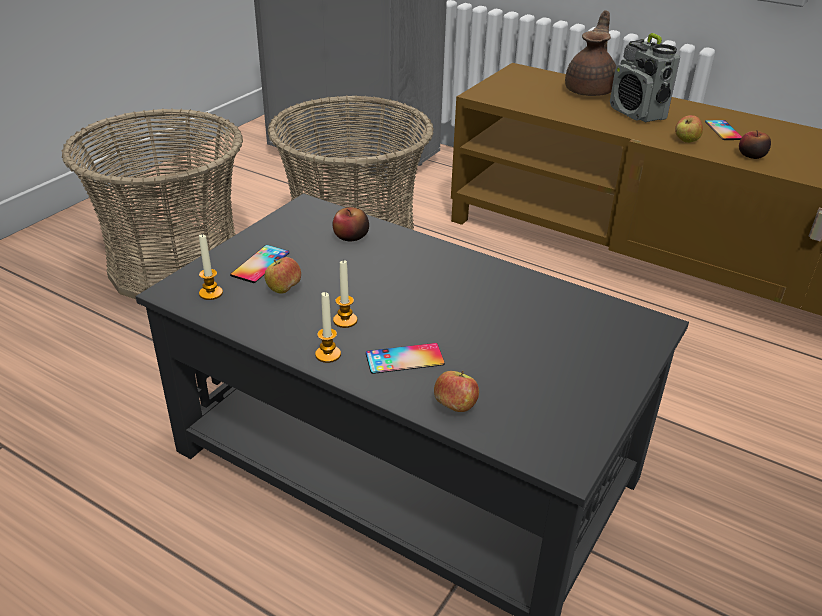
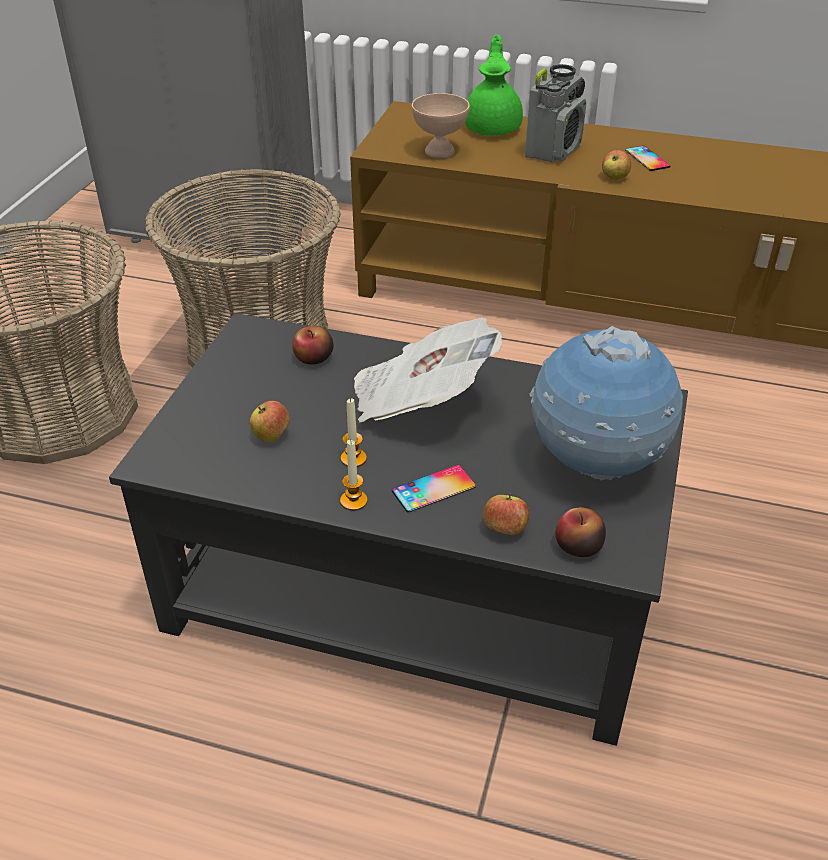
camera: 15 degrees left, 5 degrees up
(211, 293) = (193, 456): candle -> none
(260, 264) = (230, 410): phone -> none
(427, 285) = (420, 401): none -> newspaper
(534, 102) = (439, 151): none -> beige bowl
(569, 368) = (596, 464): none -> globe
(590, 90) = (493, 127): brown teapot -> green teapot
(637, 113) = (553, 150): radio -> radio turned 105 degrees counterclockwise
(751, 155) = (684, 186): apple -> apple (578, 546)

